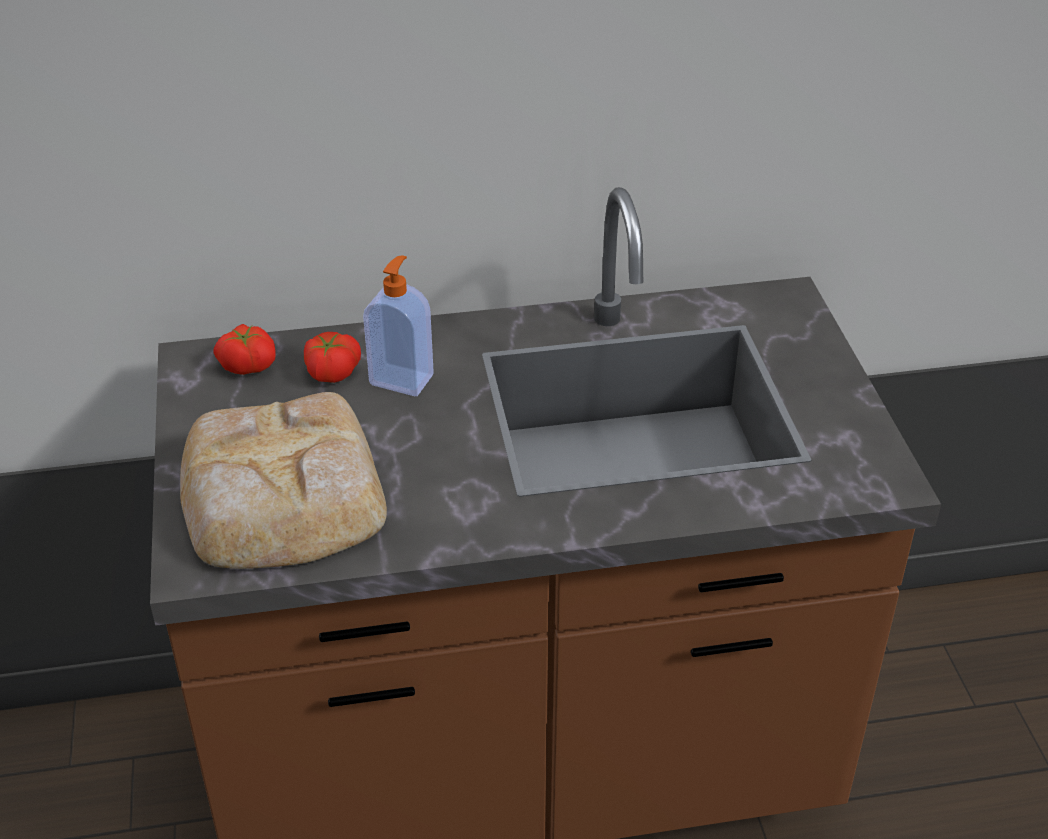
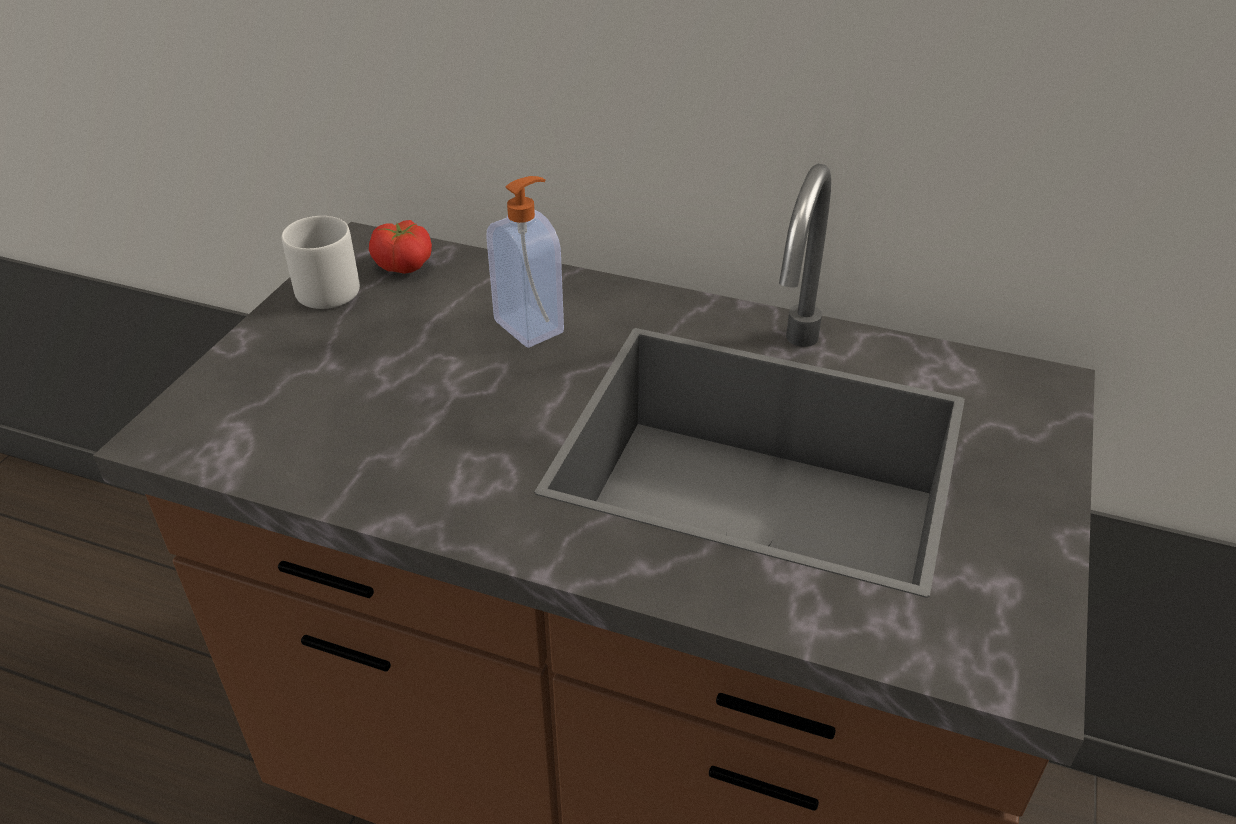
camera: 30 degrees right, 0 degrees up
(203, 405) = (330, 287): none -> grey mug
(281, 497) = (307, 399): bread -> none
(331, 372) = (471, 296): tomato -> none

